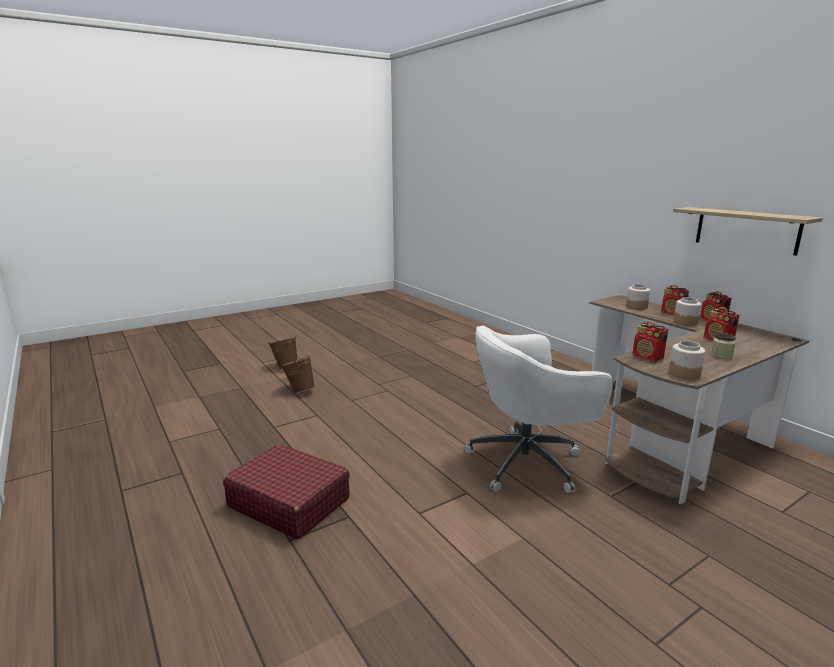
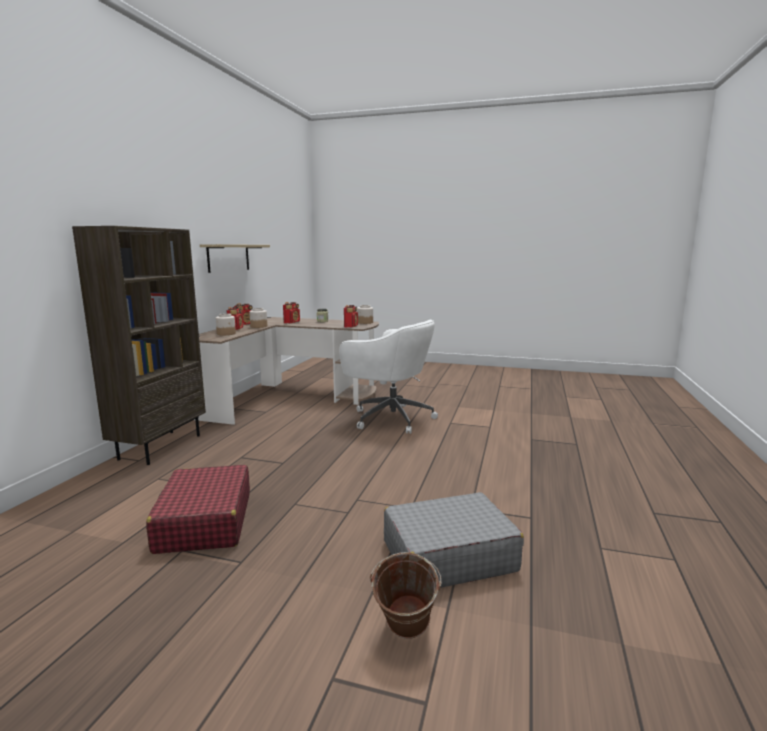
camera: 130 degrees left, 5 degrees down
(289, 502) = (564, 457): red suitcase -> red suitcase (204, 522)
(300, 391) = (448, 556): brown bucket -> grey suitcase
(558, 361) = (160, 446): none -> brown bookcase

